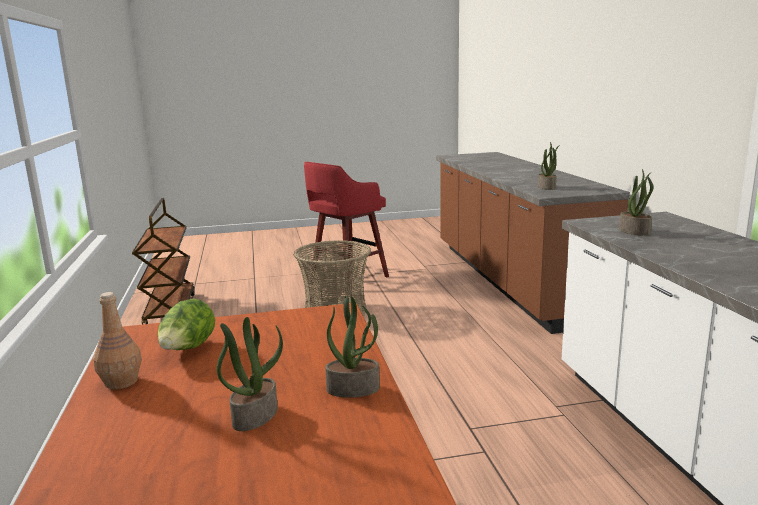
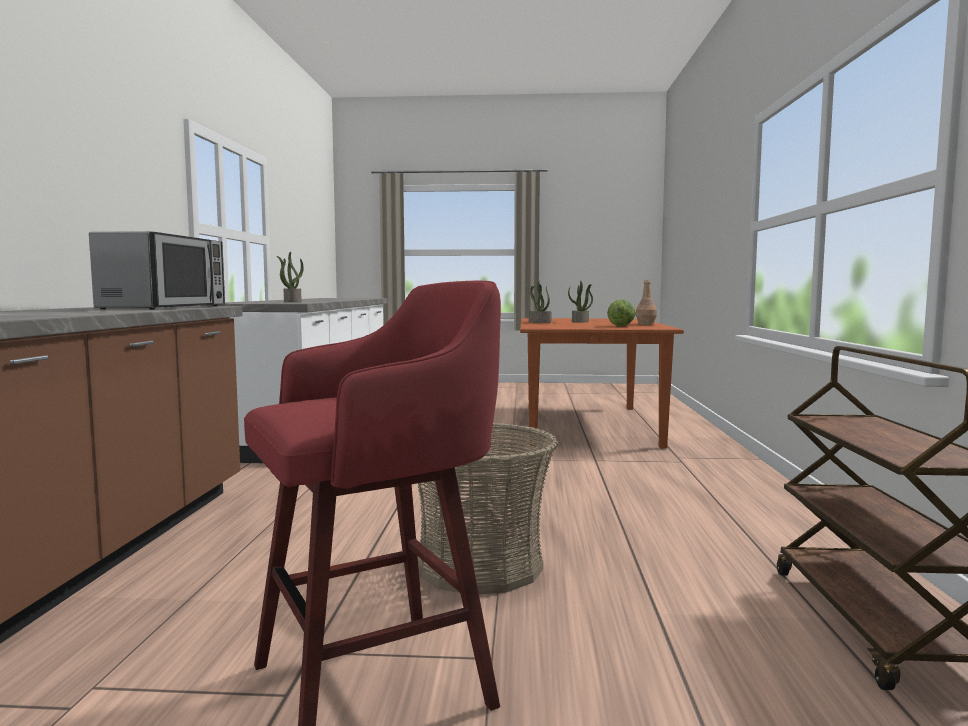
camera: 165 degrees left, 10 degrees down
(547, 187) = (166, 307): potted plant -> microwave

